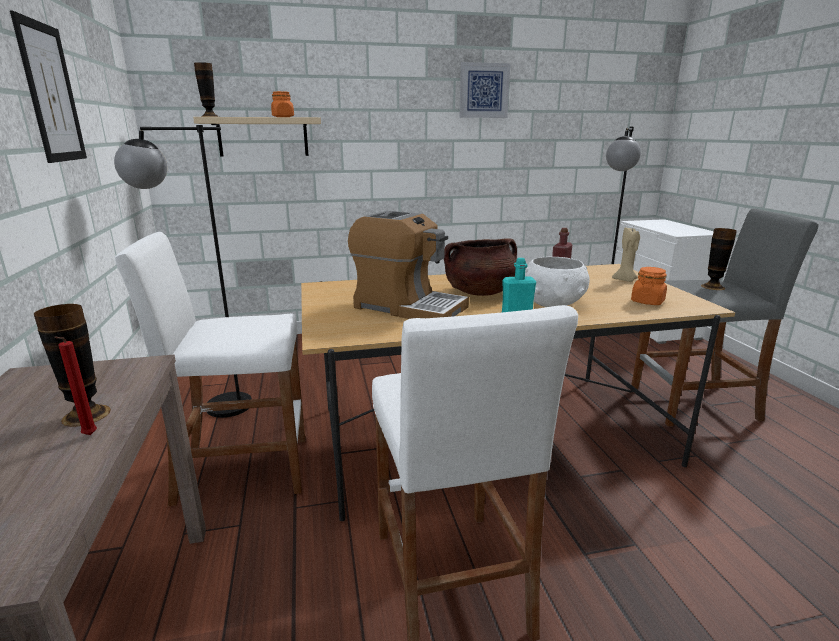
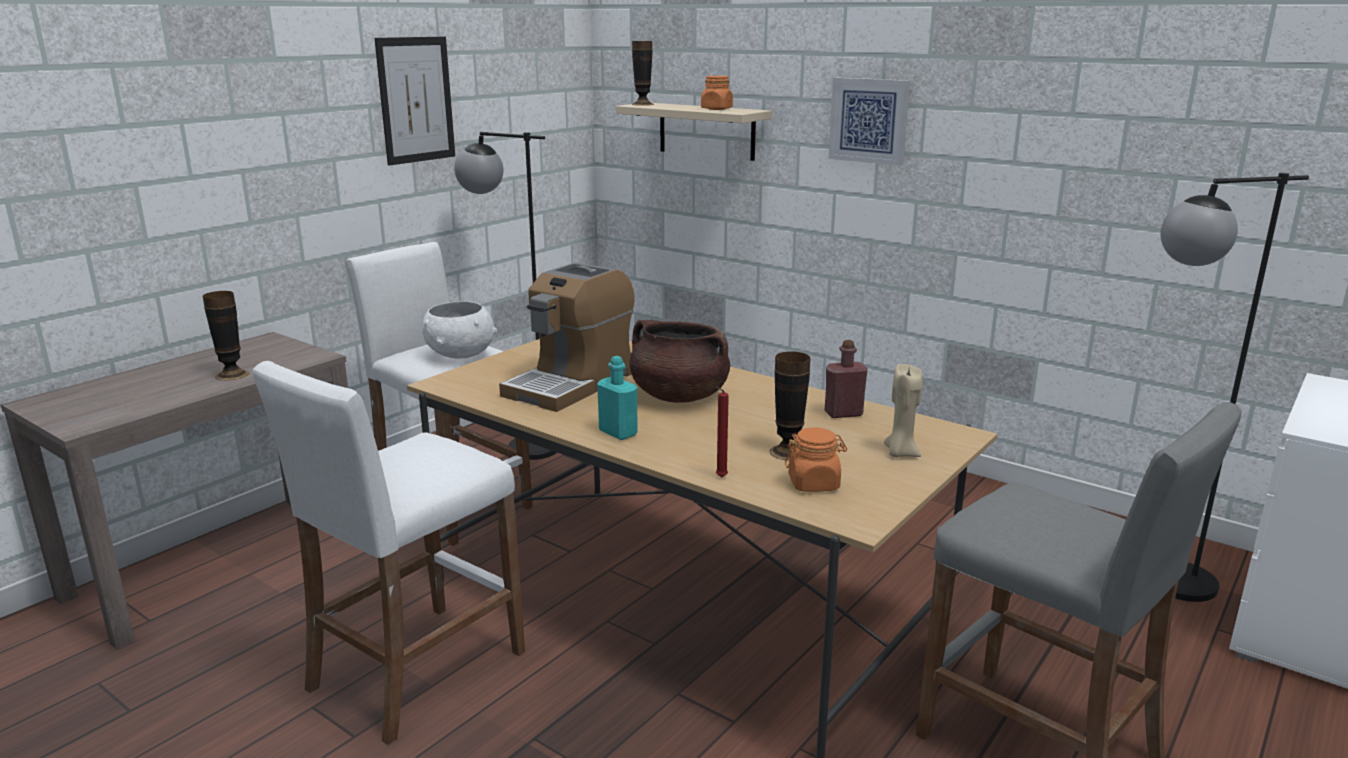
camera: 50 degrees right, 0 degrees up
(88, 436) = (208, 386): red candle -> red candle (720, 478)
(408, 307) = (571, 383): coffee machine -> coffee machine turned 45 degrees clockwise
(484, 91) = (1025, 78): picture -> picture (869, 120)
(553, 304) = (701, 438): white bowl -> white bowl (460, 355)
(713, 287) = (1056, 525): vase -> vase (788, 452)

